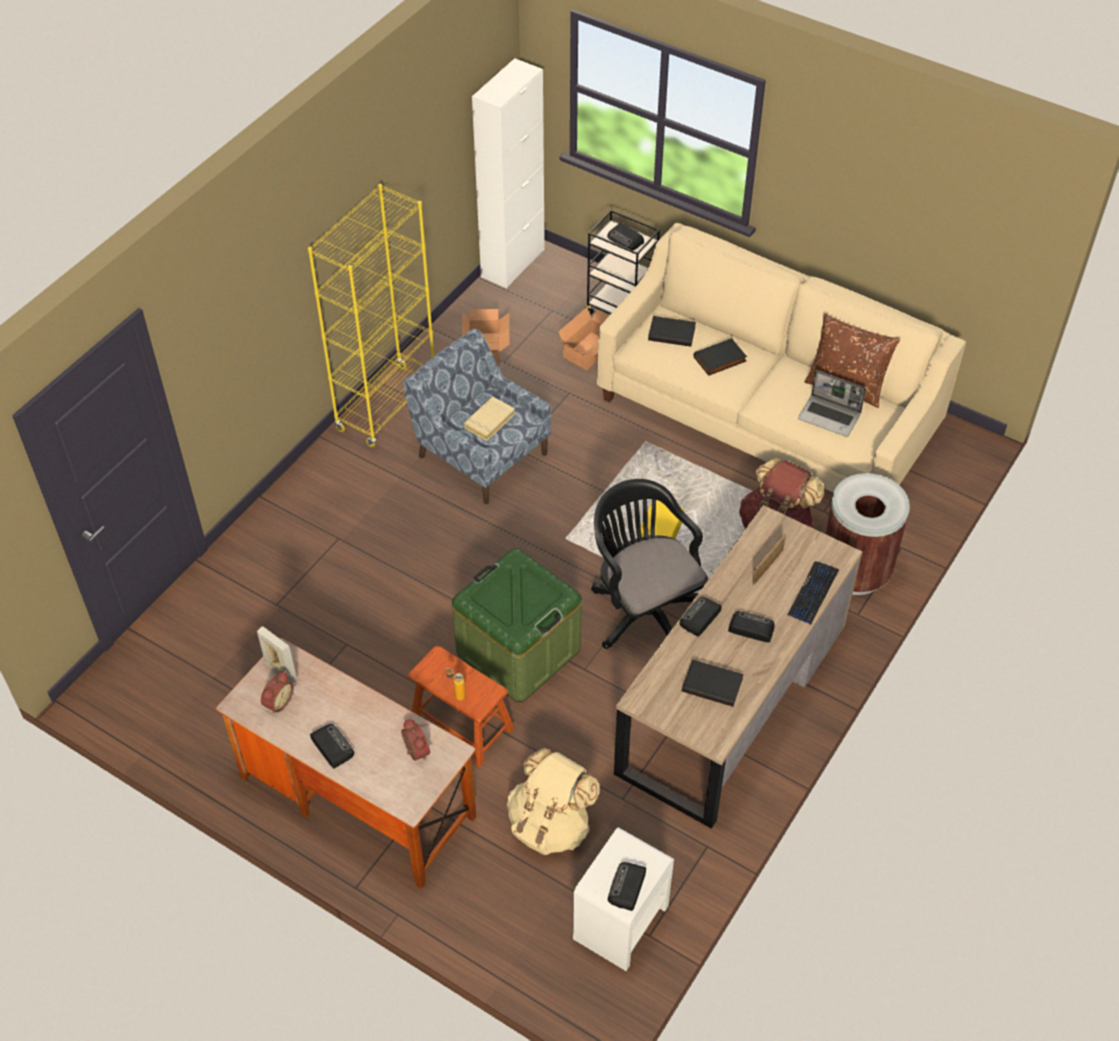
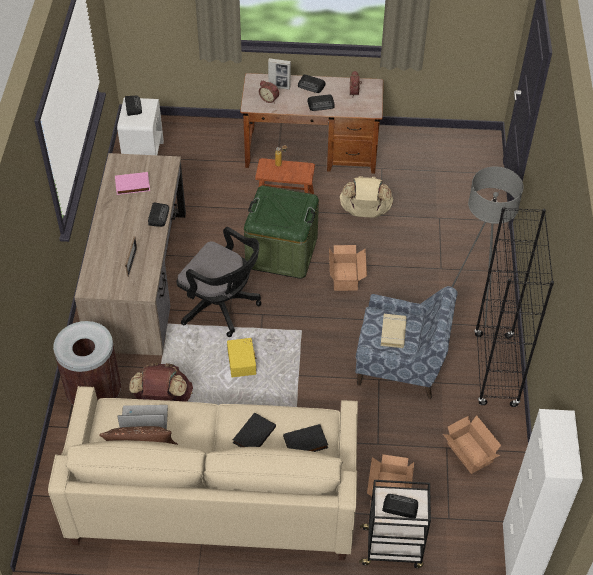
camera: 150 degrees right, 0 degrees up
(280, 671) = (366, 104): picture frame -> picture frame (279, 87)
(343, 481) = (472, 304): none -> grey floor lamp
(387, 406) = (495, 370): yellow bookcase -> black bookcase
(460, 581) = (346, 276): none -> cardboard box
(550, 824) = (204, 179): beige backpack -> beige backpack (365, 212)
(713, 684) = (132, 185): black book -> pink book
(750, 628) = (125, 222): radio -> radio (321, 104)
(813, 593) = (95, 257): keyboard -> none

